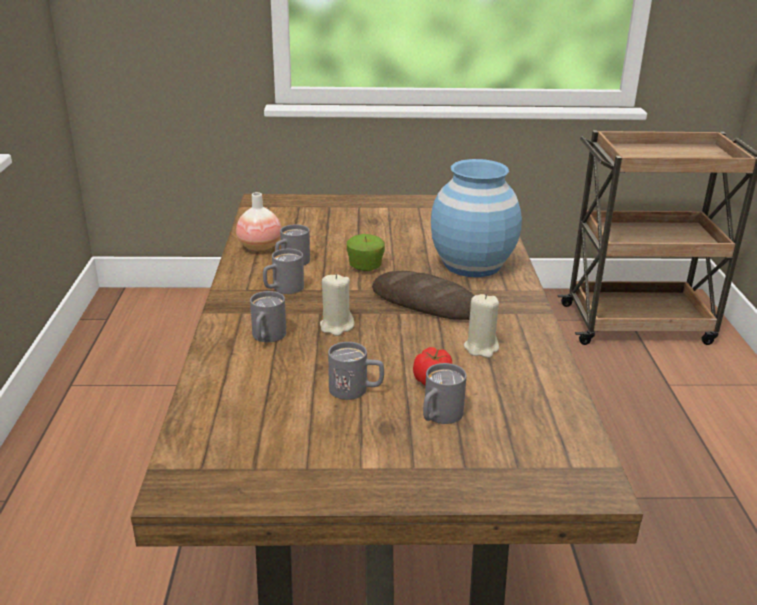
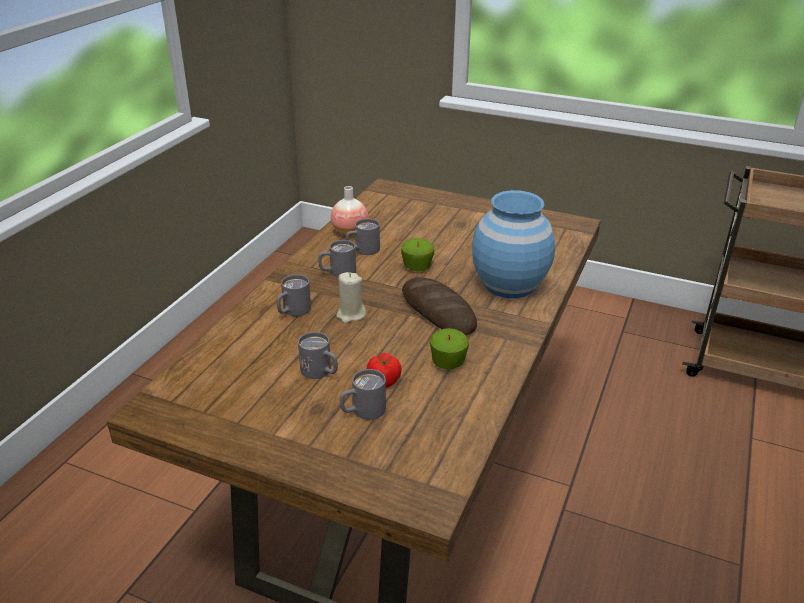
camera: 25 degrees right, 5 degrees up
(481, 348) = (448, 363): beige candle -> apple

